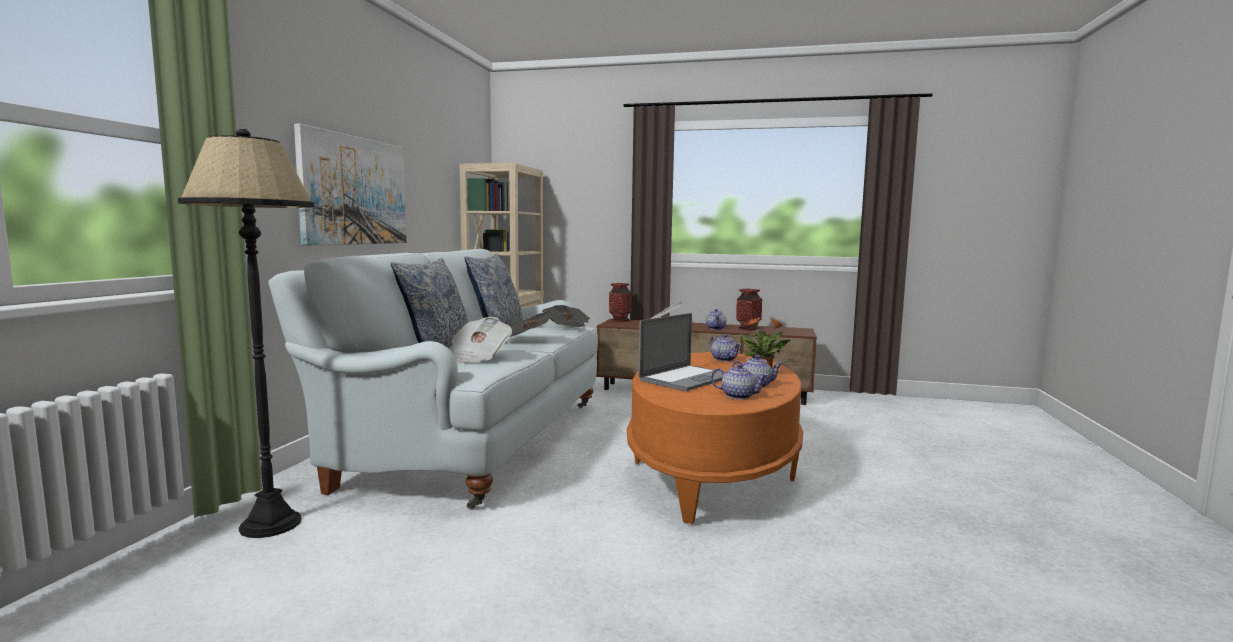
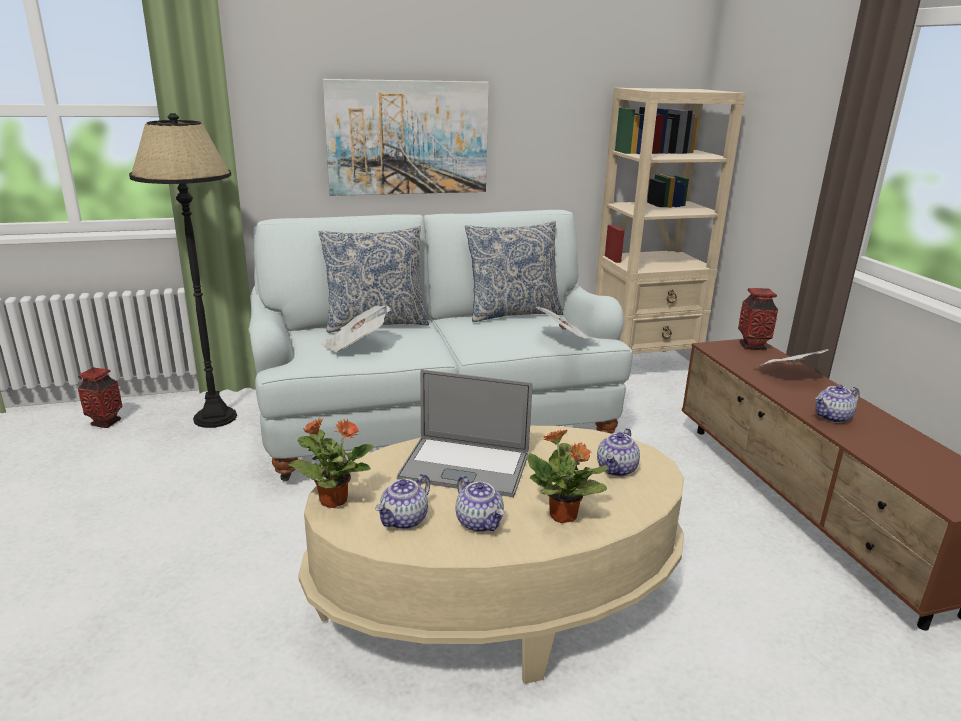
camera: 60 degrees right, 15 degrees up
(526, 339) = (470, 339): newspaper -> none
(696, 406) = (333, 500): none -> potted plant
(713, 470) = (497, 597): orange coffee table -> beige coffee table
(738, 396) = (404, 520): teapot -> teapot turned 45 degrees clockwise
(748, 329) = (887, 443): vase -> vase (105, 422)

